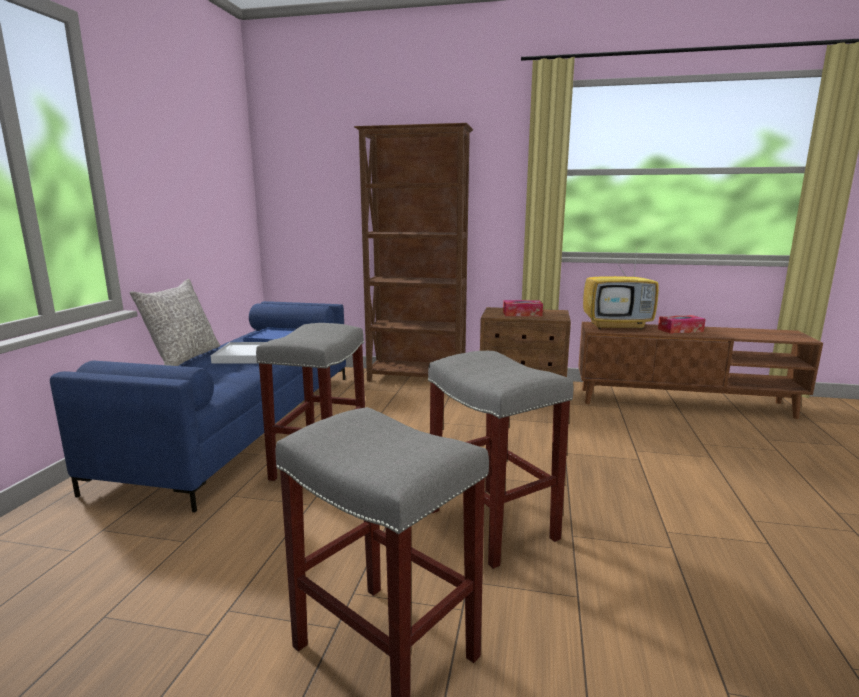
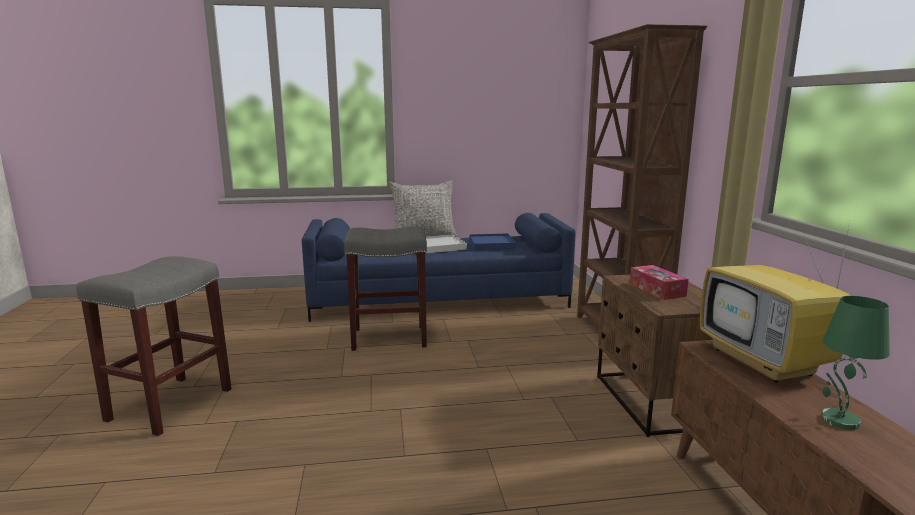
camera: 70 degrees right, 0 degrees up
(493, 525) = (315, 421): grey stool -> none
(680, 330) = (838, 420): tissue box -> green table lamp

